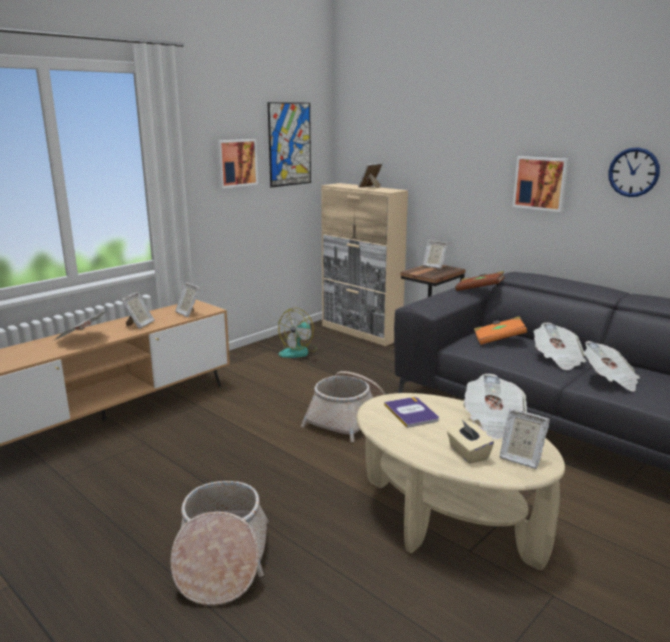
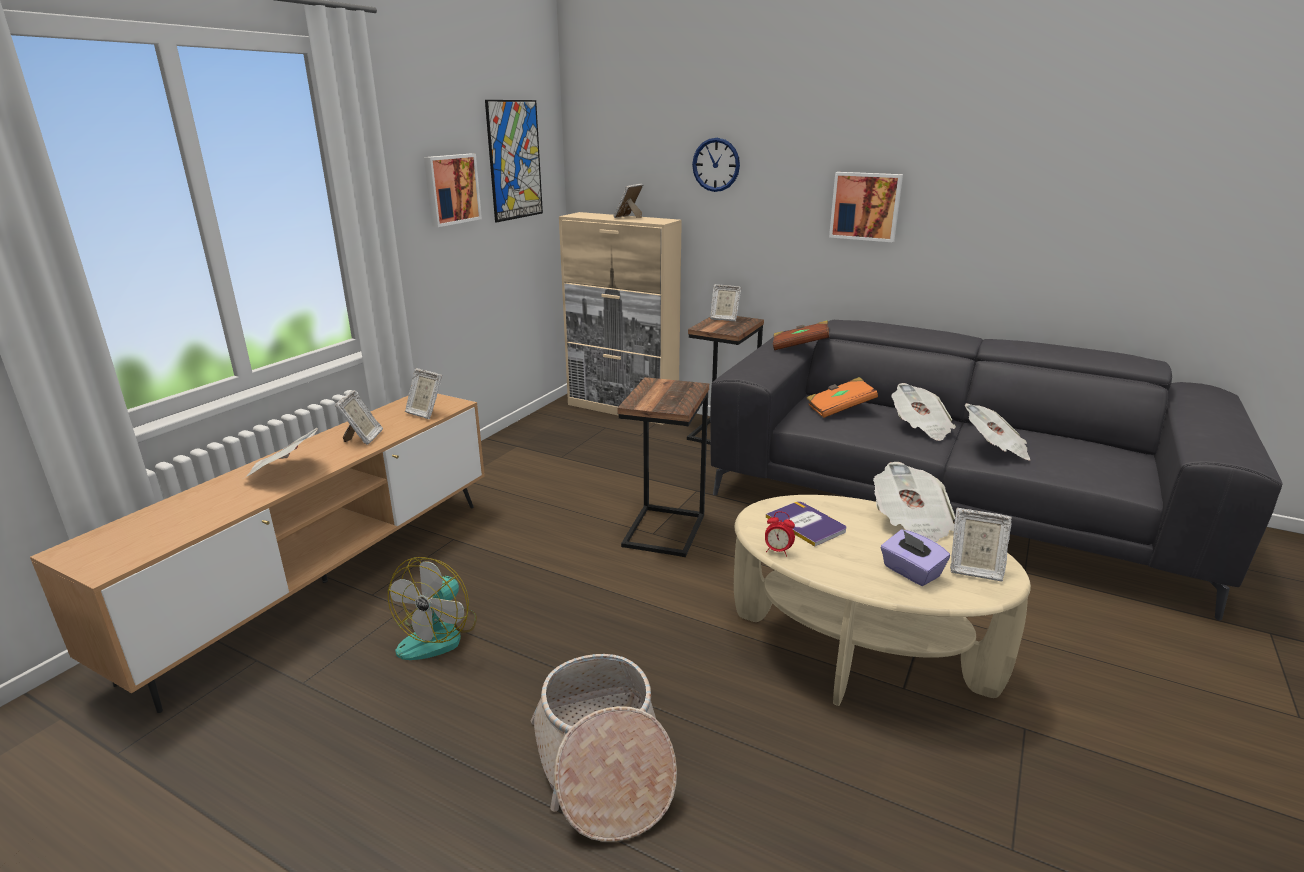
camera: 15 degrees left, 5 degrees up
(298, 351) = (555, 444): fan -> fan (439, 634)
(347, 418) = (666, 530): basket -> side table
(377, 427) = (777, 551): none -> alarm clock
(468, 453) = (910, 572): beige tissue box -> purple tissue box
(633, 172) = (986, 190): wall clock -> wall clock (716, 165)

